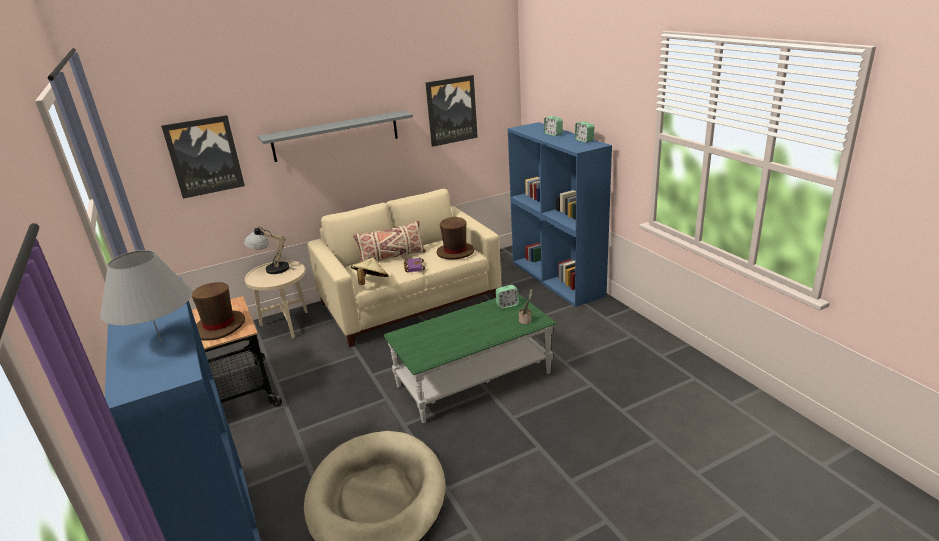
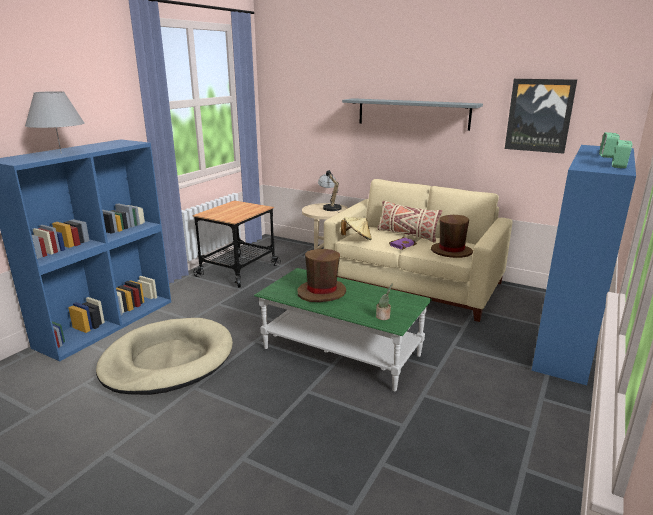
camera: 55 degrees right, 5 degrees down
(204, 156) = (315, 106): picture -> none
(220, 326) = (232, 213): brown hat -> brown hat (322, 292)
(507, 305) = (399, 301): alarm clock -> none

